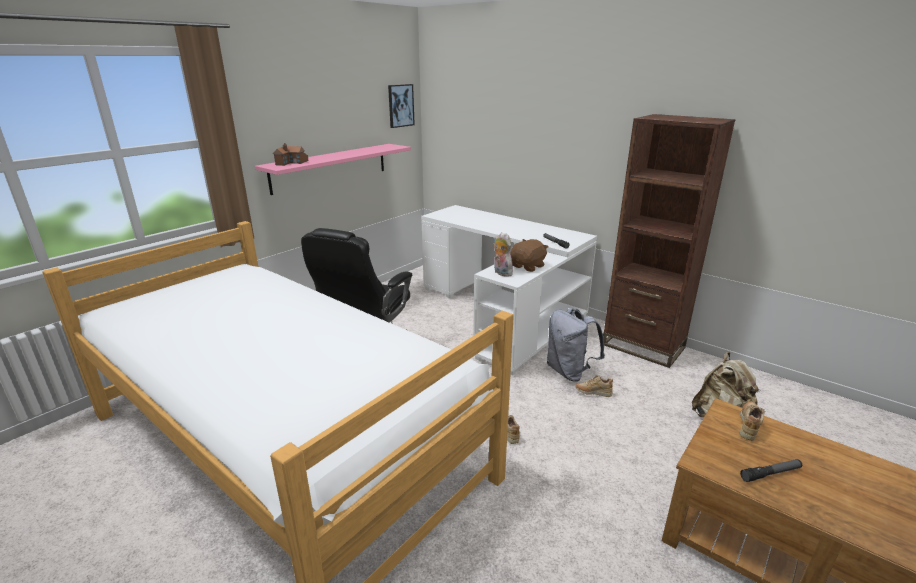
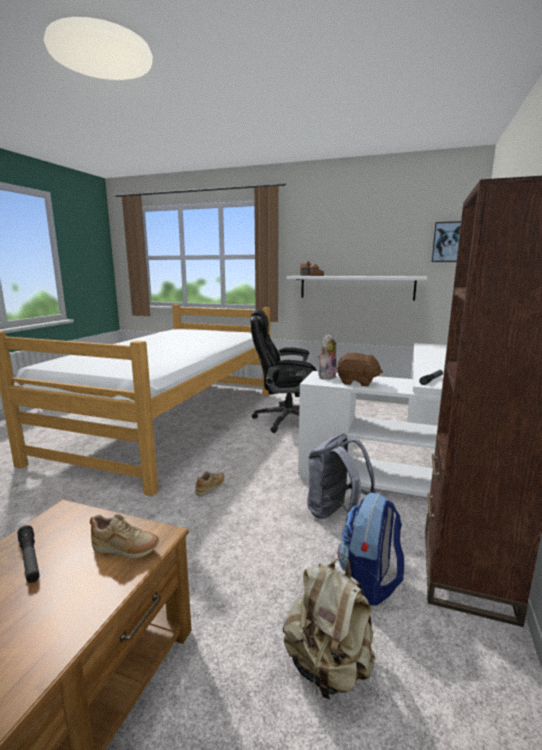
camera: 70 degrees right, 10 degrees down
(330, 167) = (356, 287): pink shelf -> white shelf
(593, 393) = (304, 532): beige shoe -> none
(652, 382) = (369, 583): none -> backpack

